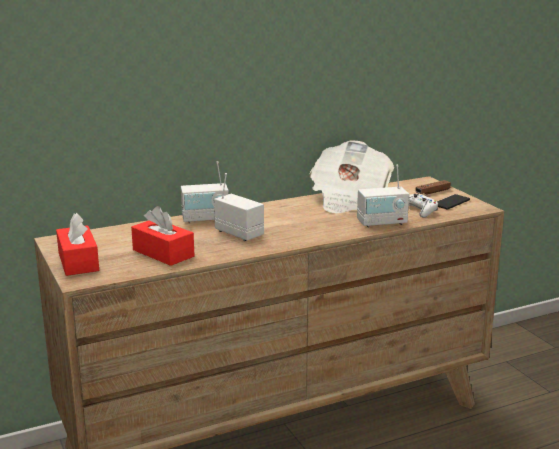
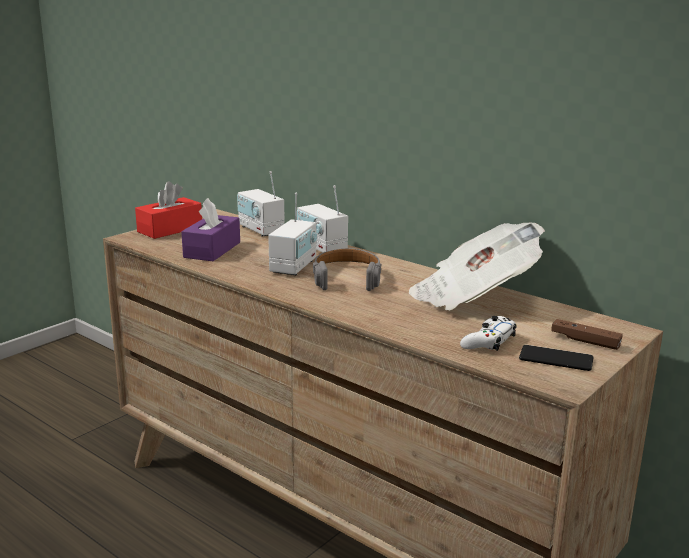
camera: 65 degrees right, 0 degrees up
(163, 253) = (212, 250): red tissue box -> purple tissue box
(281, 222) = (347, 278): none -> grey headphones
(382, 222) = (408, 326): radio -> radio (260, 230)

